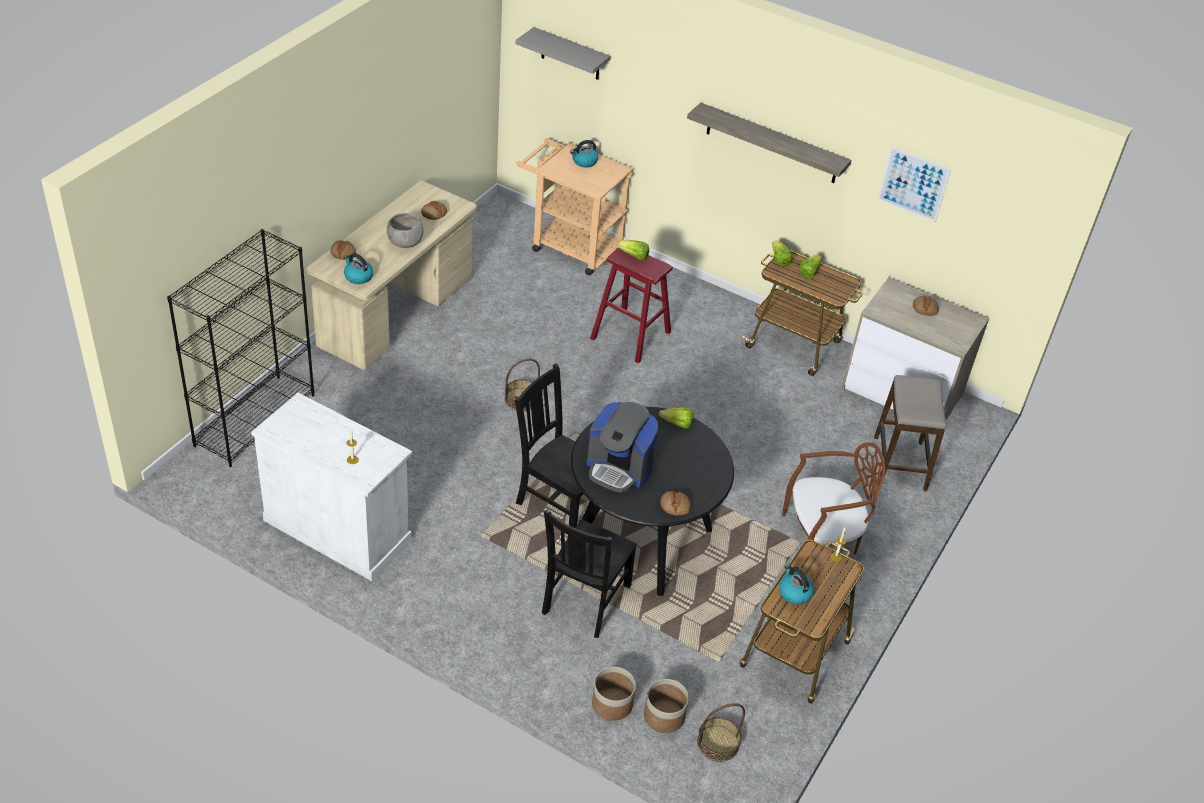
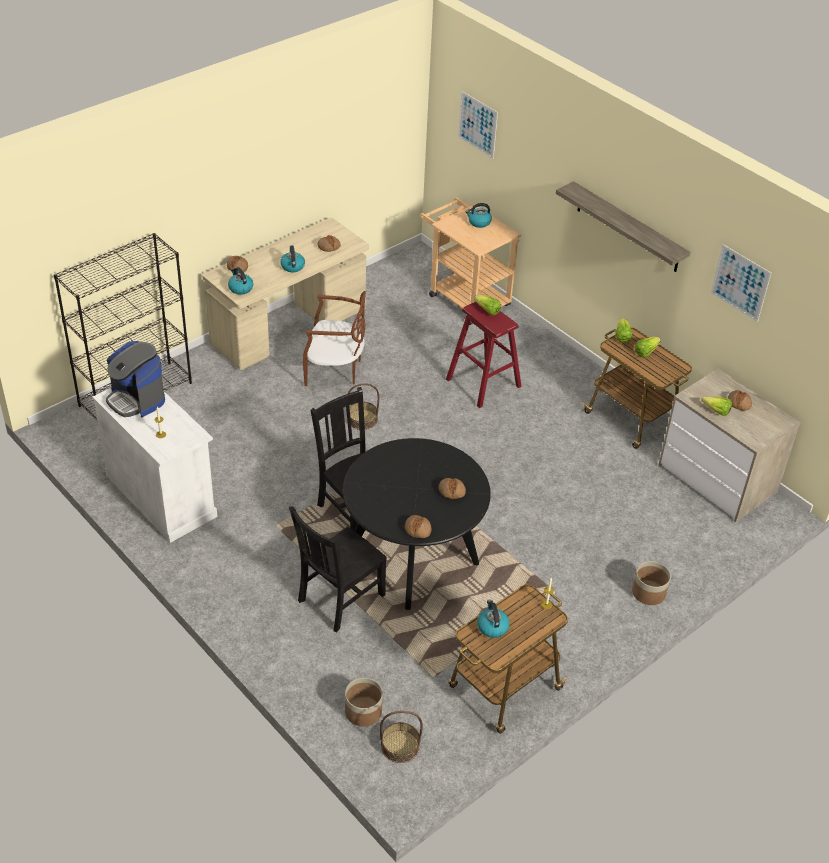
camera: 20 degrees right, 0 degrees up
(405, 243) = (293, 267): grey bowl -> kettle
(570, 54) = (477, 124): grey shelf -> picture
(612, 704) = (323, 690): planter -> planter (648, 592)
(619, 469) = (384, 488): coffee machine -> coffee machine (136, 399)
(674, 423) = (452, 459): lettuce -> lettuce (714, 410)
(690, 457) = (451, 491): none -> bread
(822, 539) = (577, 594): brown chair -> brown chair (335, 370)
(900, 463) = (684, 543): stool -> none

